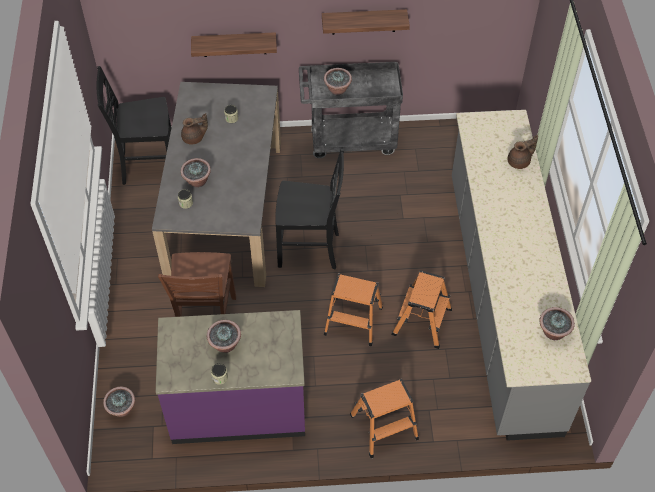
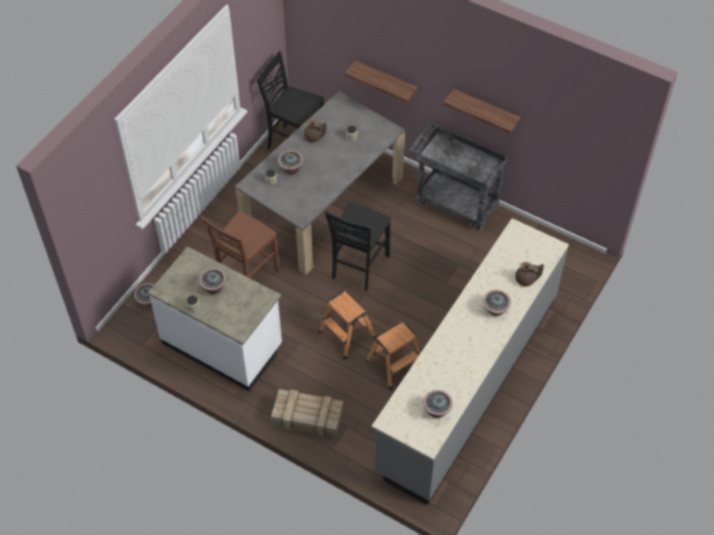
camera: 35 degrees right, 0 degrees up
(238, 405) = (223, 344): purple counter -> white counter
(310, 249) = (358, 267): black chair -> black chair turned 75 degrees clockwise
(337, 90) = (446, 155): potted plant -> potted plant (495, 310)
(383, 426) = (306, 418): orange step ladder -> crate

